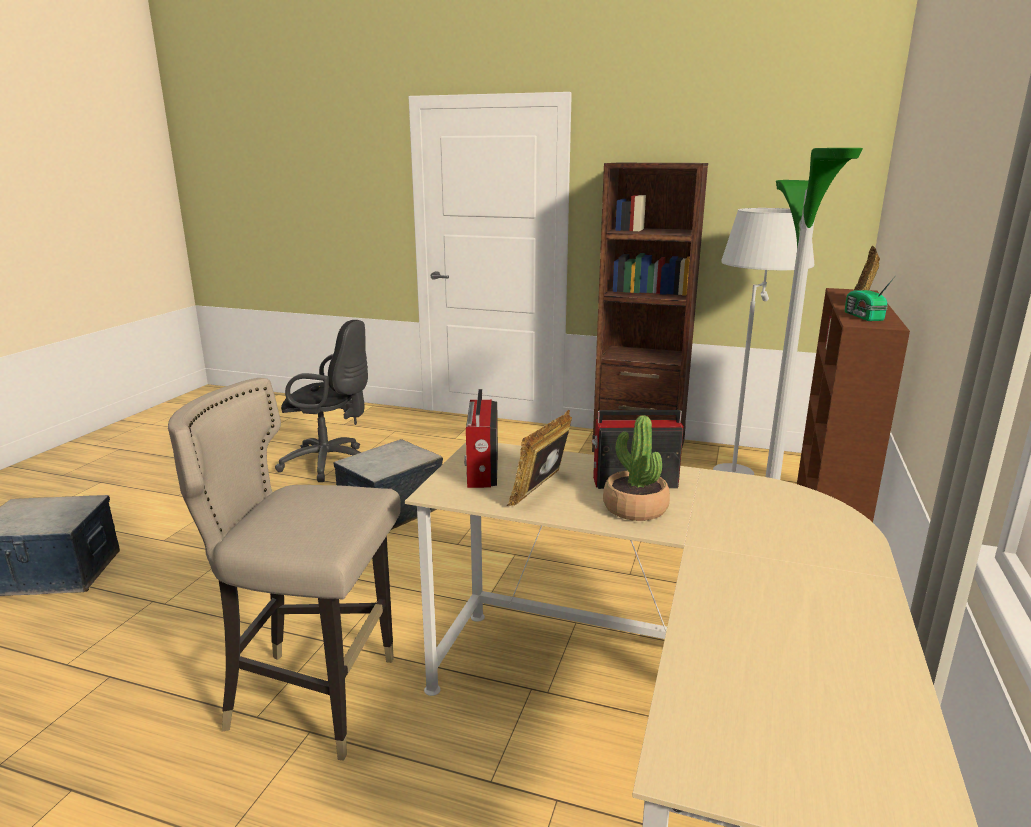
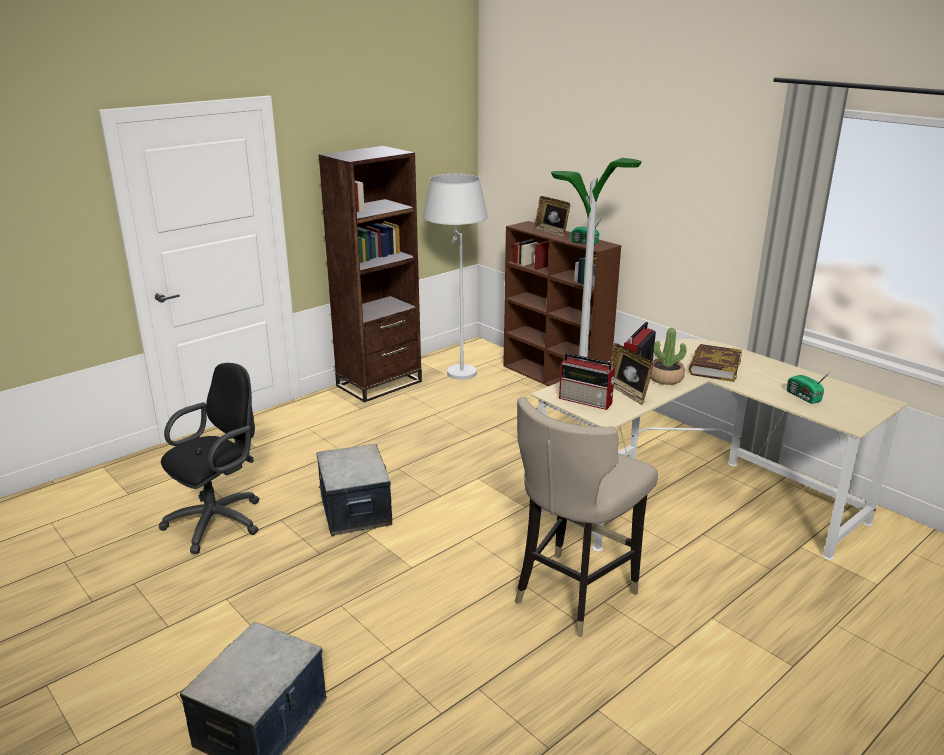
camera: 60 degrees left, 5 degrees up
(748, 541) = (714, 367): none -> book
(754, 665) = (803, 397): none -> radio

